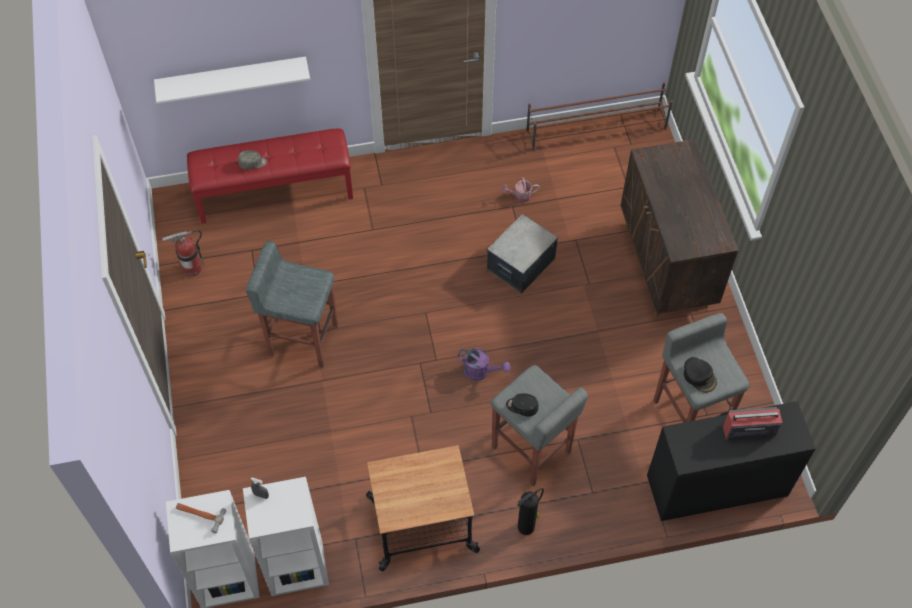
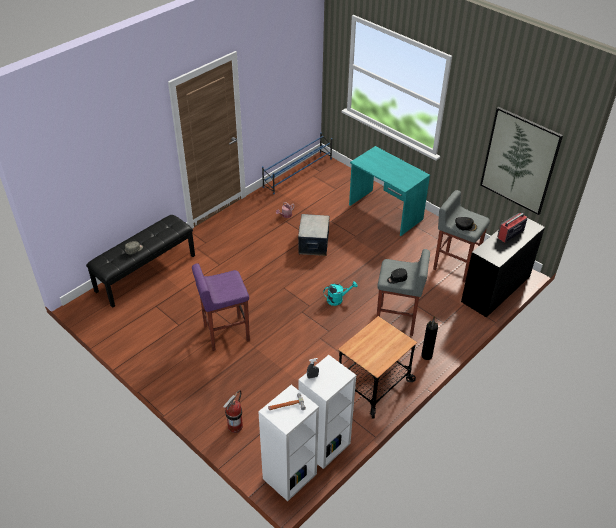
camera: 35 degrees left, 15 degrees down
(192, 268) = (126, 332): fire extinguisher -> fire extinguisher (235, 426)
(232, 78) = (107, 195): white shelf -> none
(275, 192) = (145, 273): red bench -> black bench
(303, 339) = (225, 333): grey stool -> purple stool
(481, 371) = (338, 299): purple watering can -> turquoise watering can
(597, 130) = (298, 172): brown shoe rack -> blue shoe rack
(666, 267) = (385, 212): brown cabinet -> turquoise desk
(828, 329) = (519, 161): none -> picture

